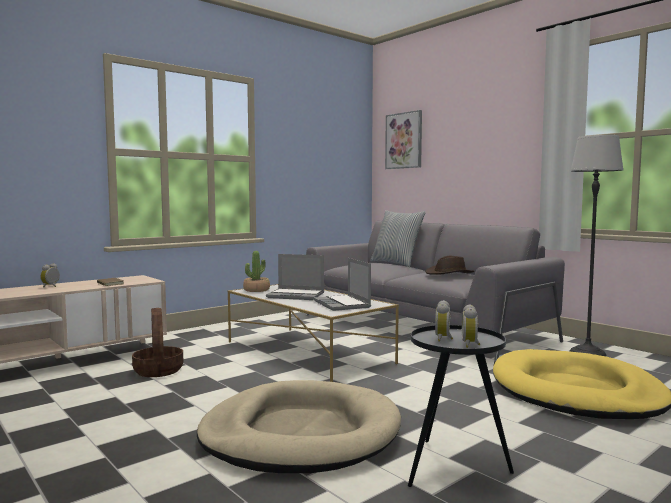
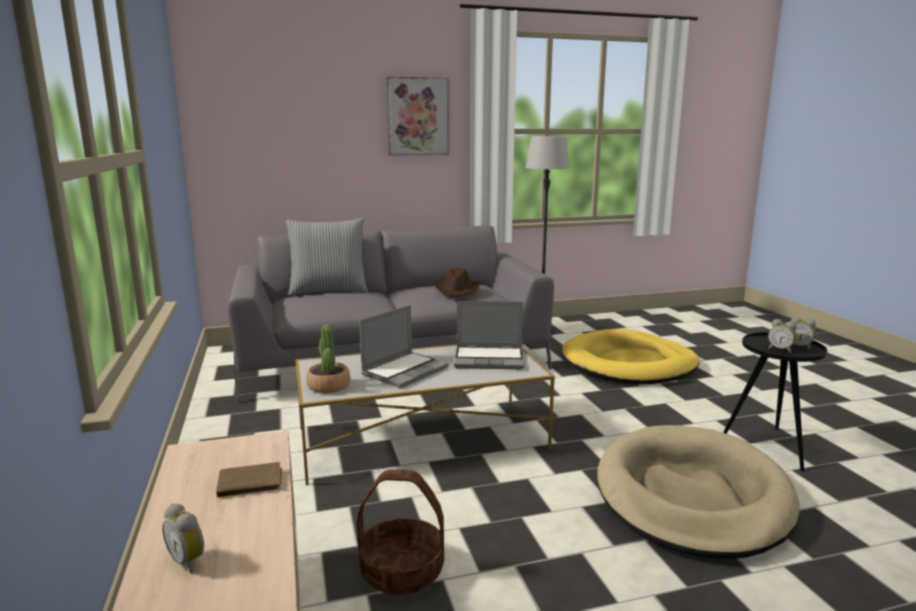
camera: 65 degrees left, 10 degrees up
(404, 140) = (252, 112): picture -> picture (418, 116)

